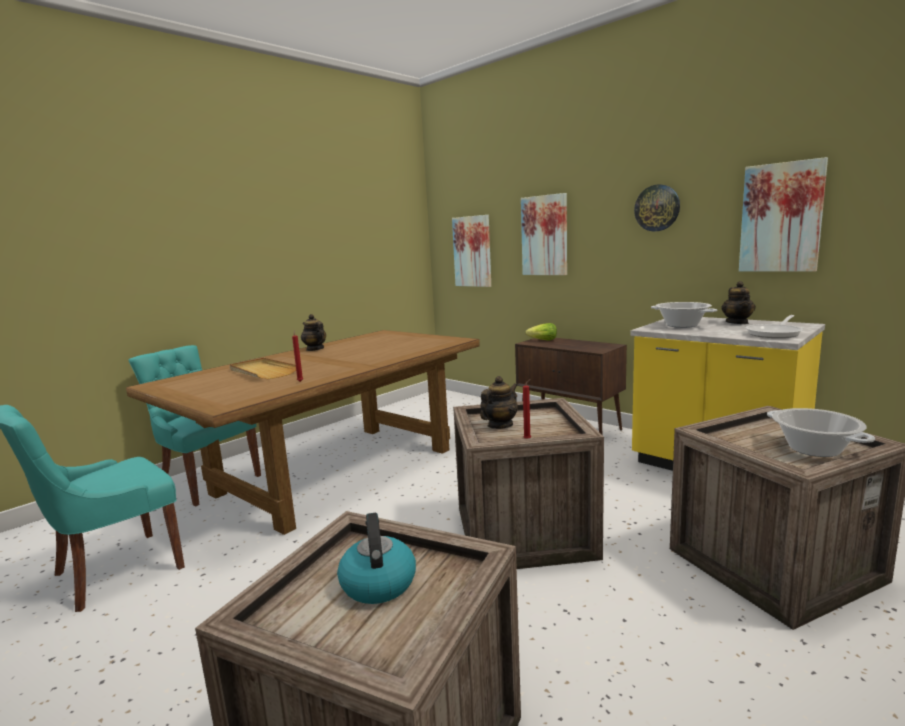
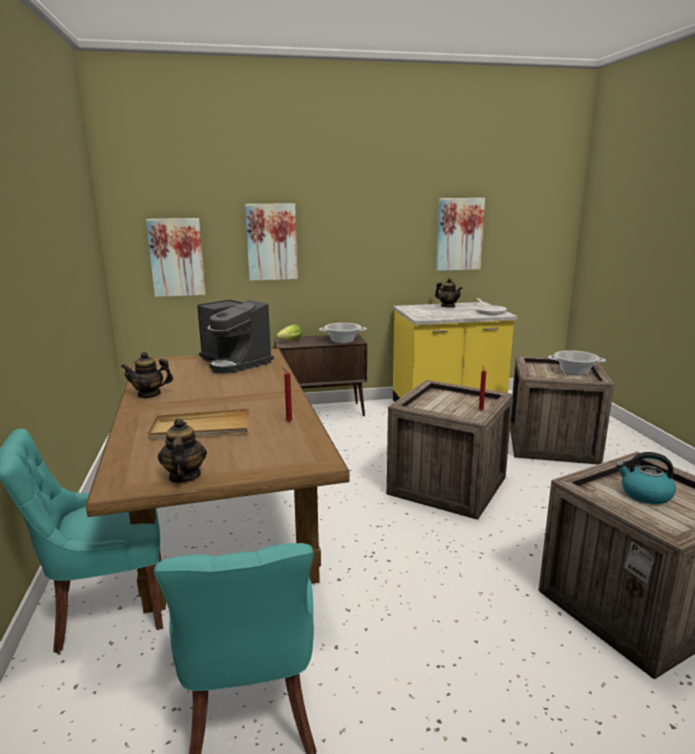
camera: 55 degrees left, 5 degrees up
(416, 342) = (235, 363): none -> coffee machine
(500, 425) = (442, 408): teapot -> teapot (184, 476)
(657, 208) = (377, 222): wall clock -> none
(682, 325) = (428, 312): cooking pot -> cooking pot (342, 341)

